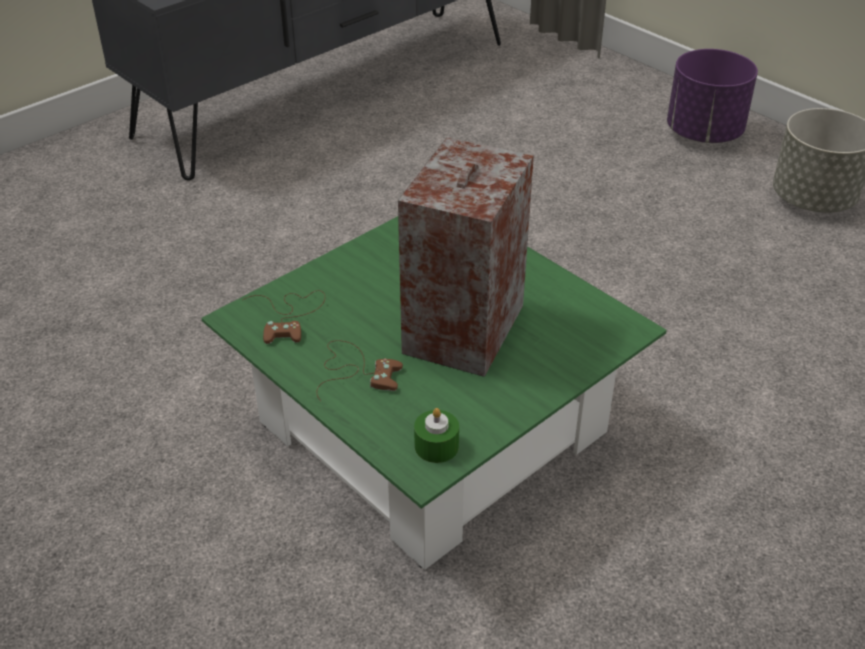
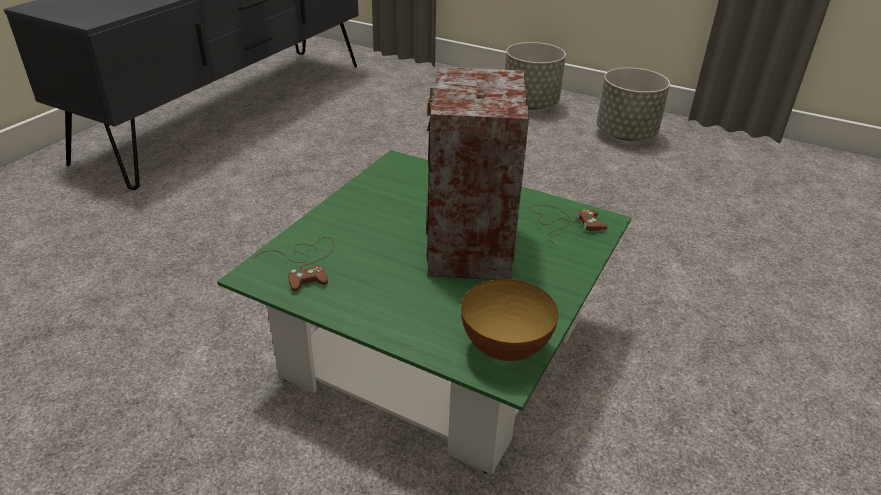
camera: 20 degrees left, 5 degrees down
(355, 371) = (393, 298): brown game controller -> brown game controller (563, 223)
(436, 446) = (505, 349): green candle -> bowl
(703, 133) = (529, 104): purple planter -> grey planter

